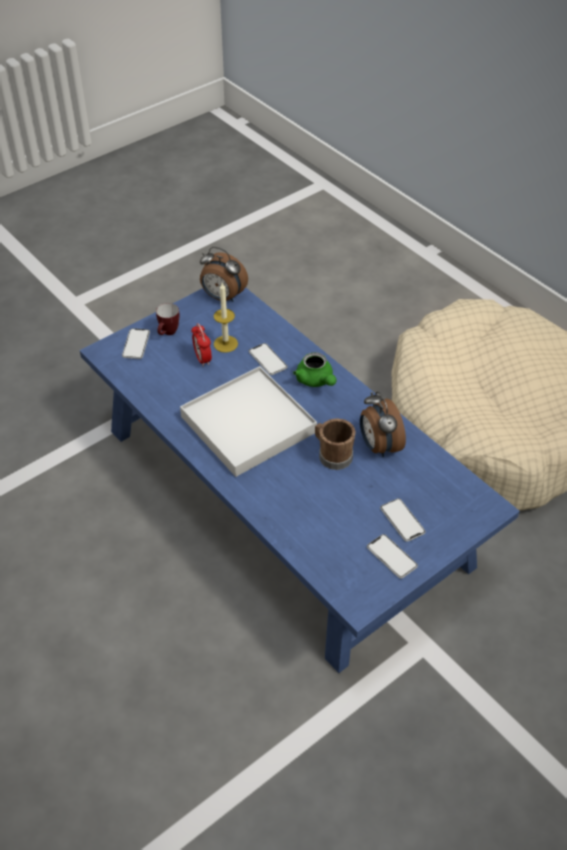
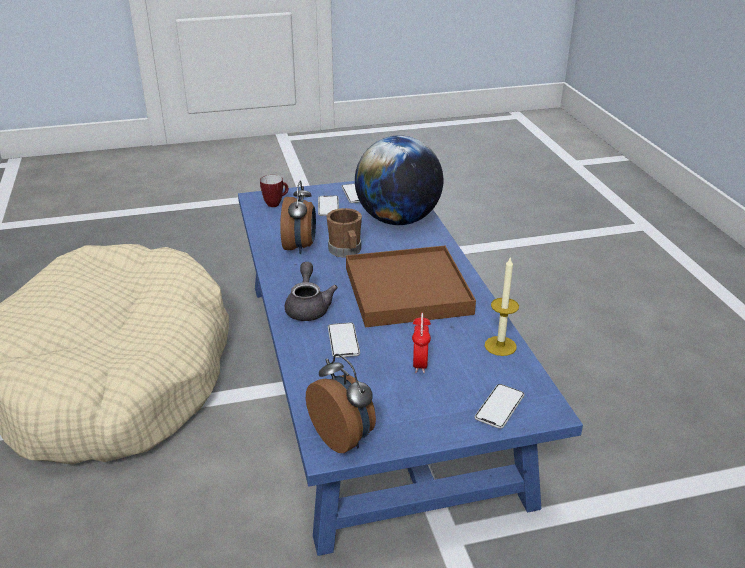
camera: 155 degrees left, 15 degrees down
(168, 333) = (449, 408): mug -> mug (275, 203)
(225, 344) = (381, 373): candle -> candle (500, 346)
(247, 424) = (407, 291): white tray -> brown tray
(313, 523) = (398, 220): none -> globe
(316, 381) = (308, 307): green teapot -> grey teapot

